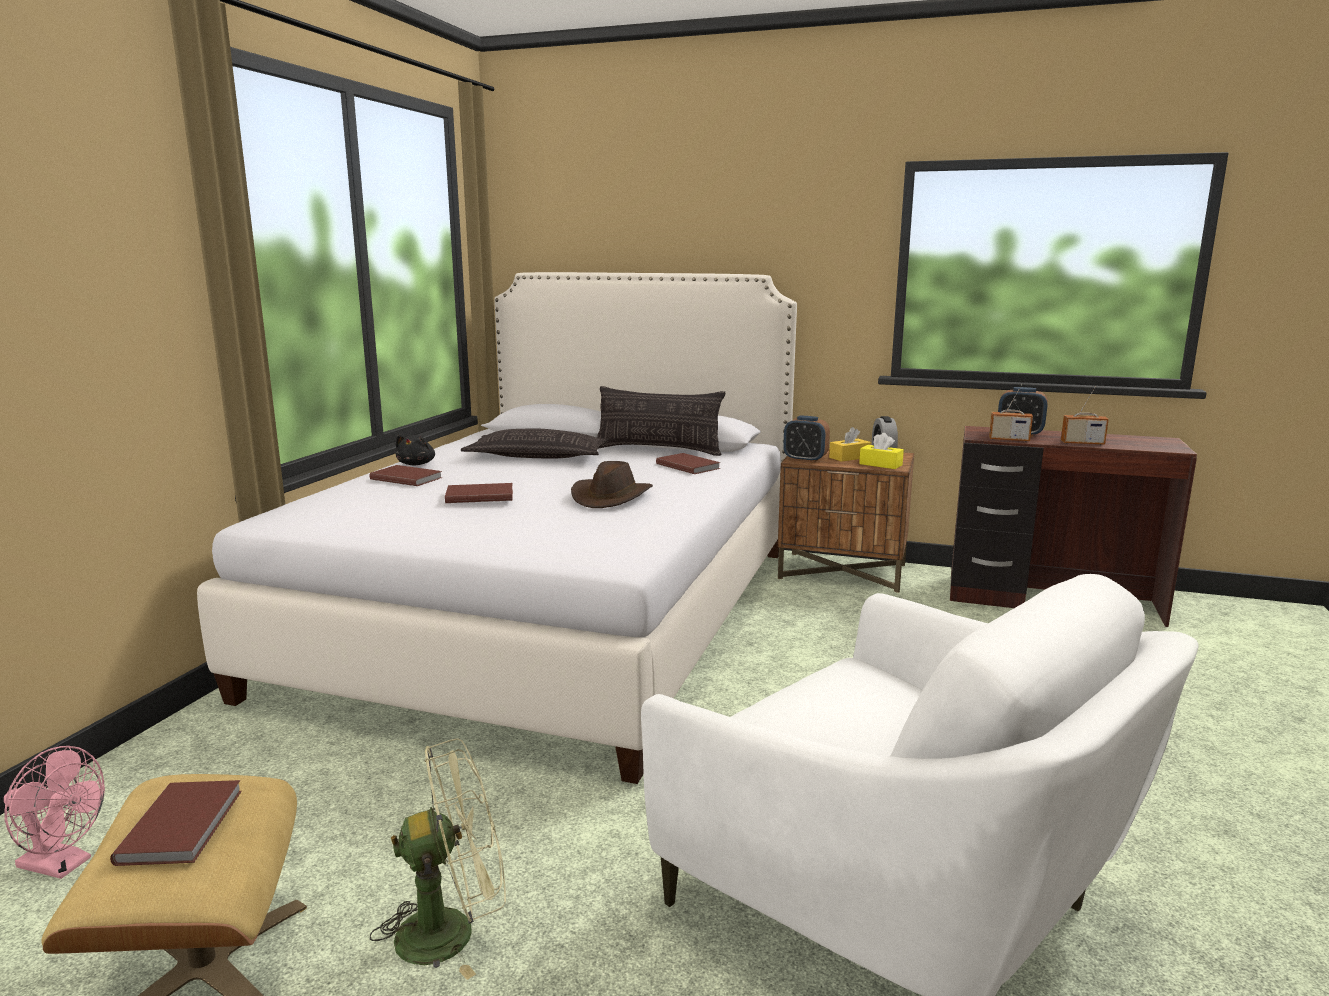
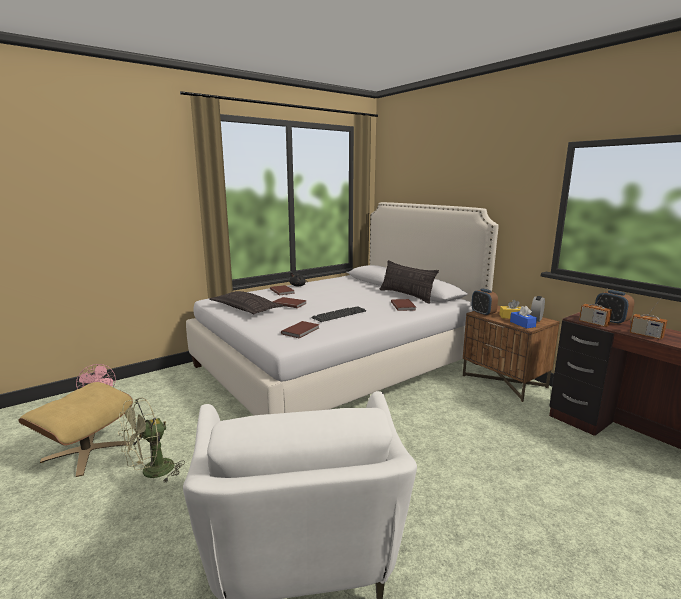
camera: 35 degrees right, 0 degrees up
(185, 825) = (78, 399): brown book -> brown book (301, 331)
(452, 930) = (151, 473): green fan -> green fan turned 120 degrees clockwise
(538, 456) = (348, 290): pillow -> pillow (245, 308)
(611, 497) = (339, 314): brown hat -> keyboard
(880, 464) = (522, 324): yellow tissue box -> blue tissue box

